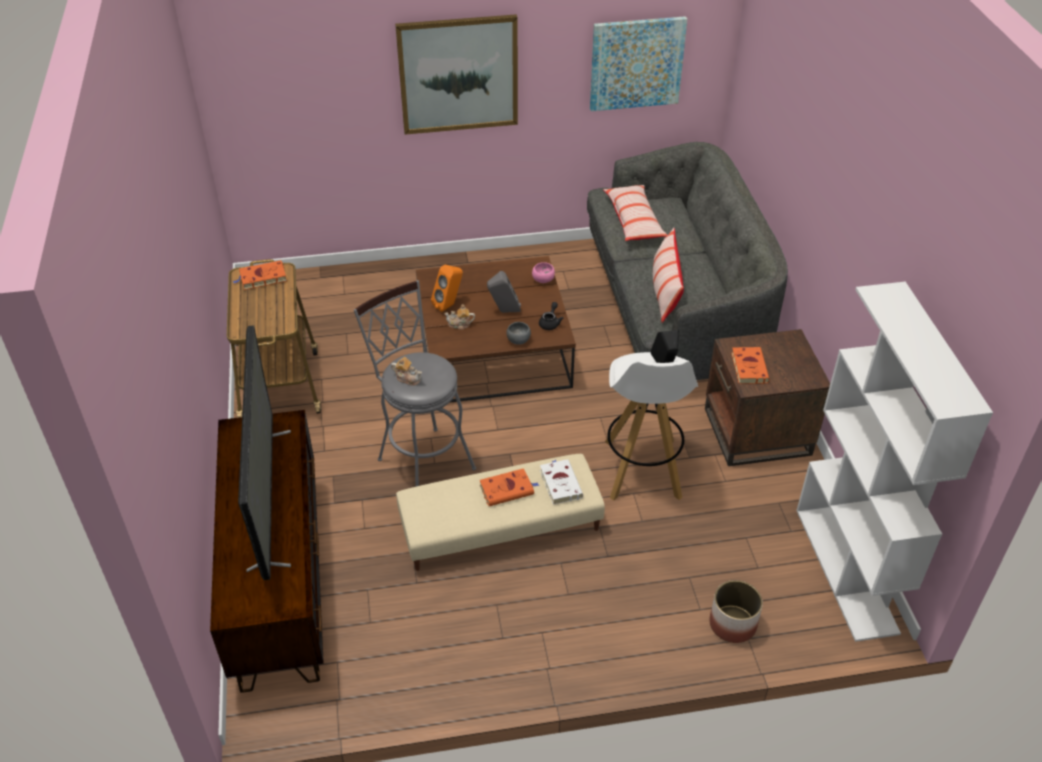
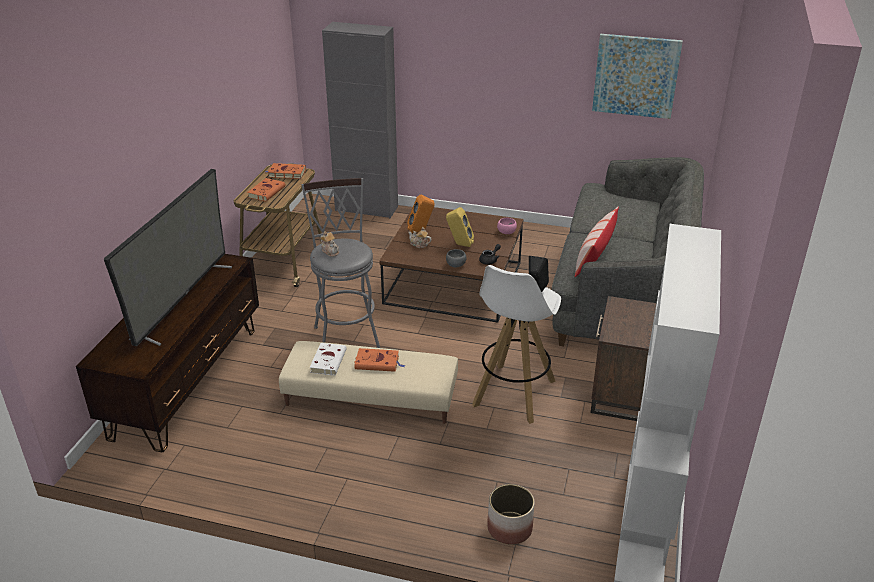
camera: 25 degrees right, 10 degrees down
(326, 278) = (366, 208): none -> grey cabinet
(458, 74) = (486, 59): picture -> none
(504, 311) = (459, 244): grey speaker -> yellow speaker
(560, 483) = (422, 370): white book -> white book (328, 360)
(634, 221) = (605, 207): pillow -> none
(748, 367) = (622, 322): orange book -> orange book (267, 191)

